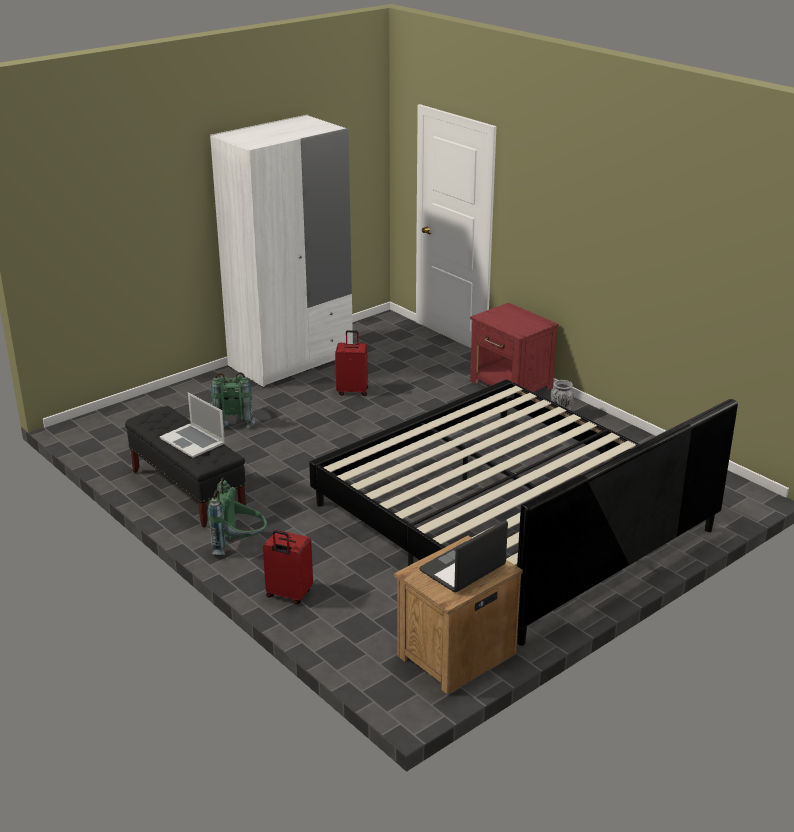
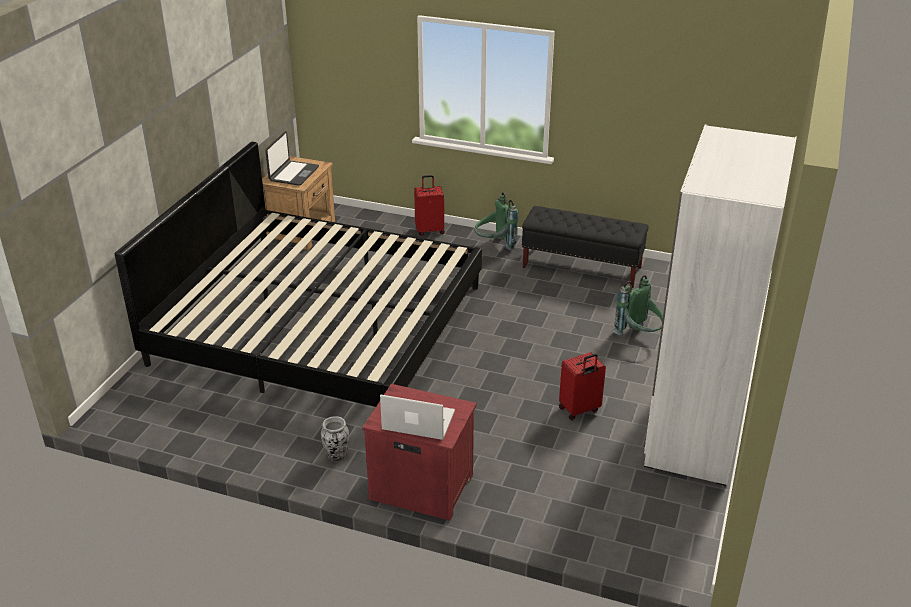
camera: 150 degrees right, 5 degrees up
(193, 440) = (573, 221): laptop -> laptop (418, 420)

